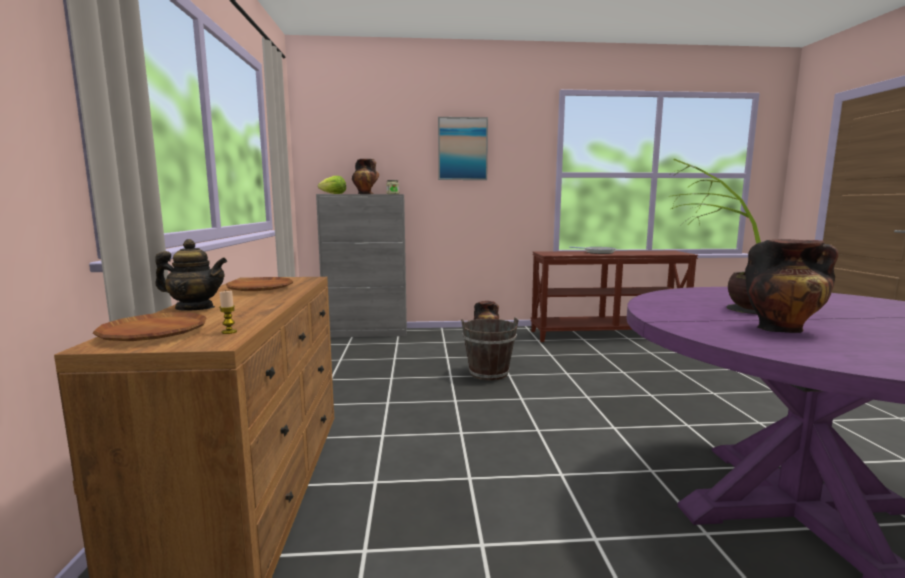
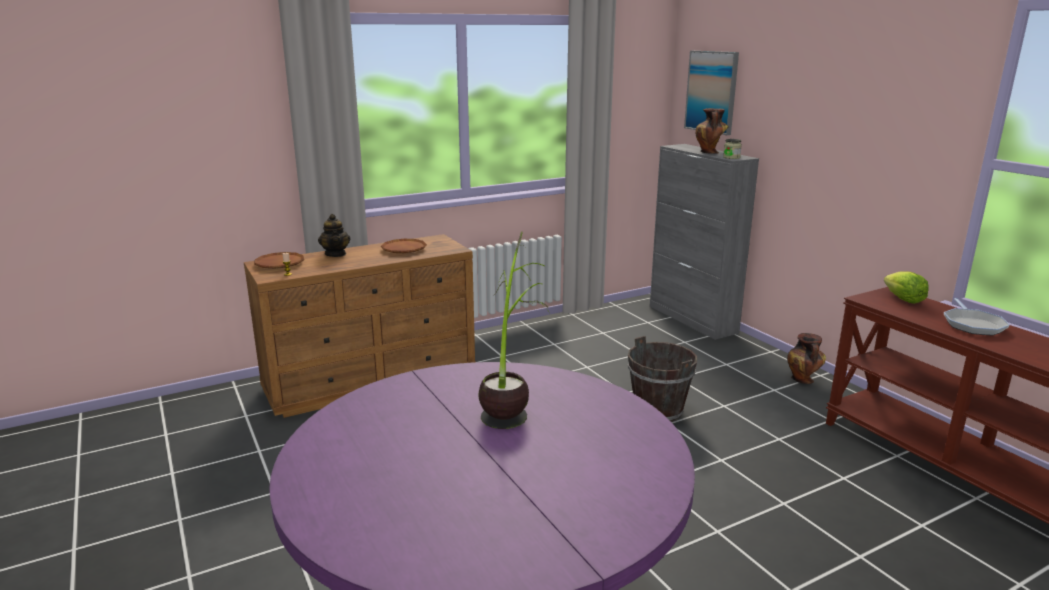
camera: 65 degrees right, 10 degrees up
(333, 194) = (681, 147): lettuce -> lettuce (903, 299)
(462, 149) = (840, 101): picture -> picture (712, 92)
(782, 329) = (417, 424): vase -> none

